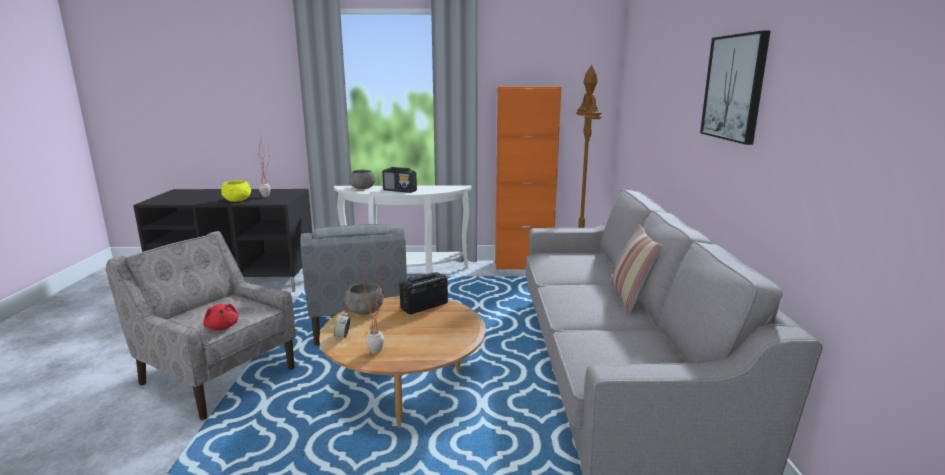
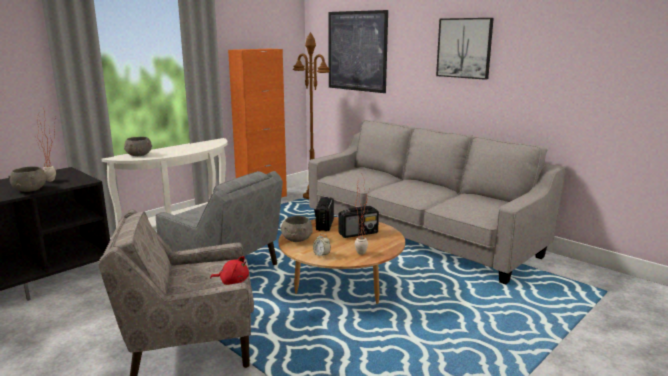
camera: 45 degrees left, 0 degrees up
(238, 200) = (30, 189): yellow bowl -> grey bowl
(400, 190) = (181, 151): radio -> radio (358, 233)
(630, 298) = (426, 184): pillow -> none
(650, 92) = (357, 51): none -> picture

